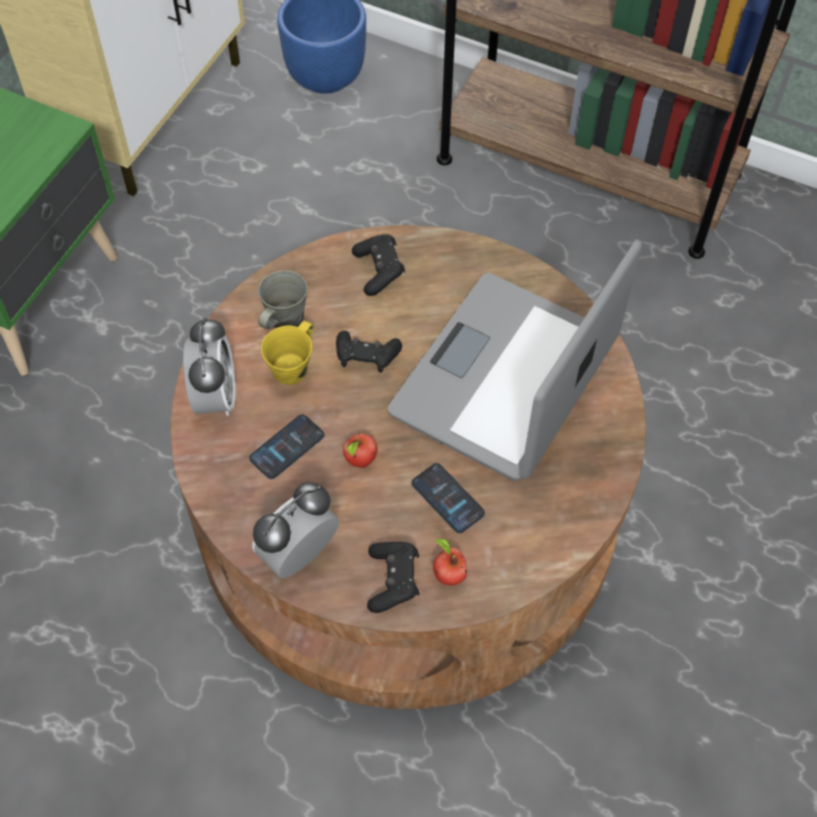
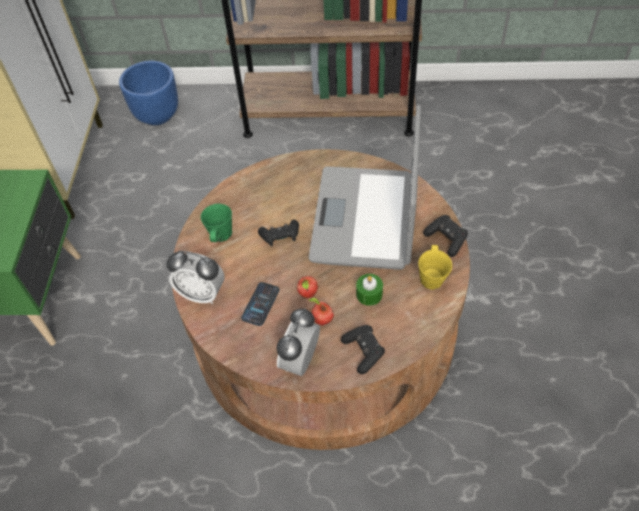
camera: 20 degrees left, 5 degrees down
(215, 397) = (202, 293): alarm clock -> alarm clock turned 135 degrees clockwise
(284, 319) = (220, 235): grey mug -> green mug
(292, 369) = (240, 260): yellow mug -> yellow mug (432, 278)
(379, 271) = (262, 189): black game controller -> black game controller (446, 239)
(447, 498) = (369, 294): phone -> green candle
(447, 575) = (393, 335): apple -> apple (321, 320)

